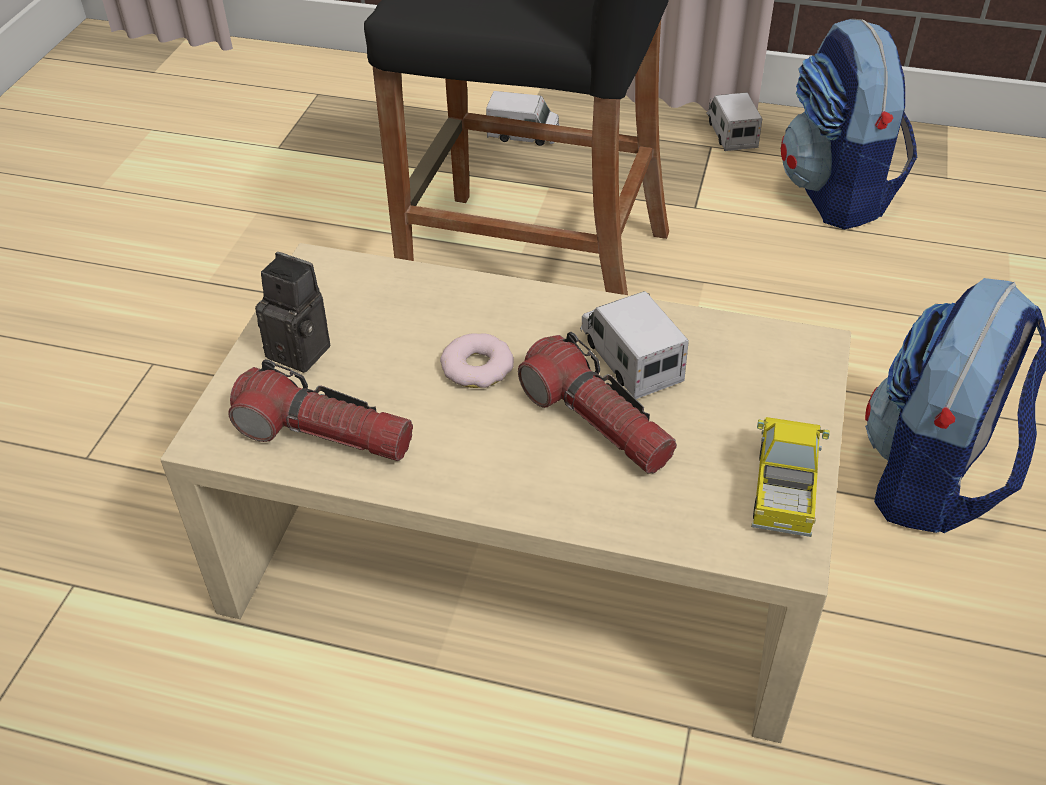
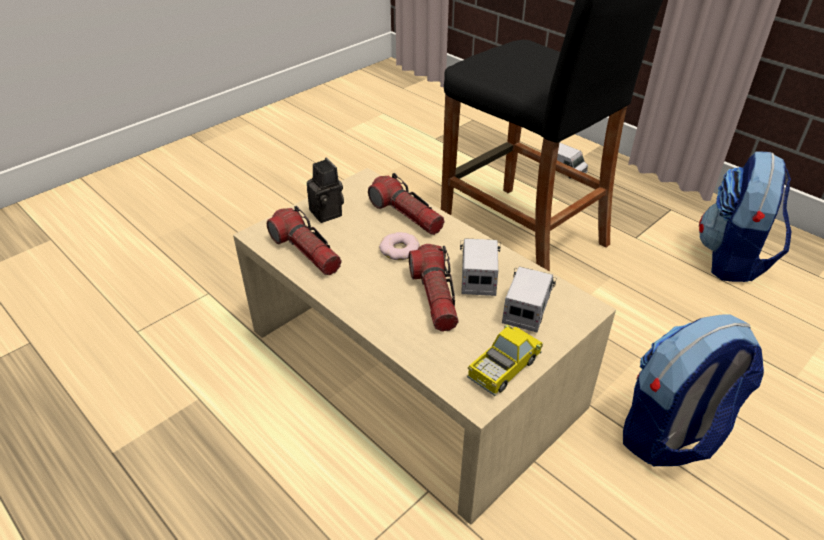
camera: 30 degrees right, 5 degrees down
(437, 302) = (406, 215): none -> flashlight
(731, 133) = (689, 206): toy truck -> toy truck (527, 307)

